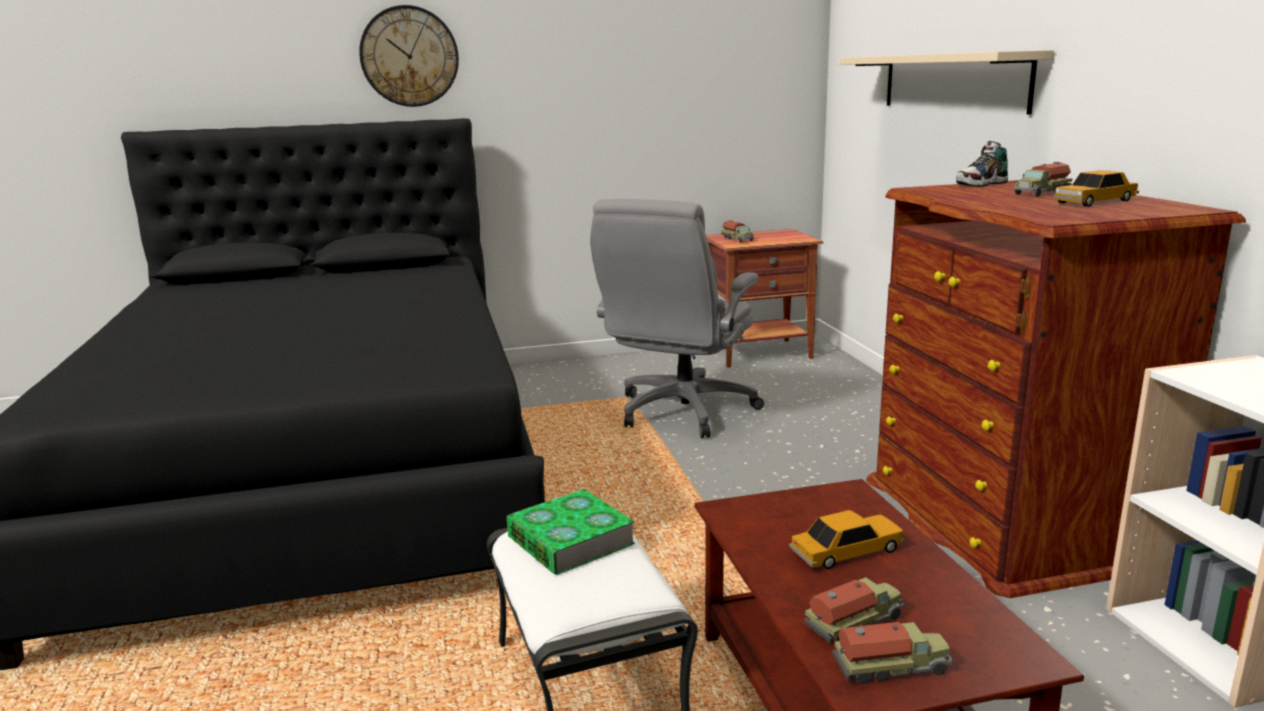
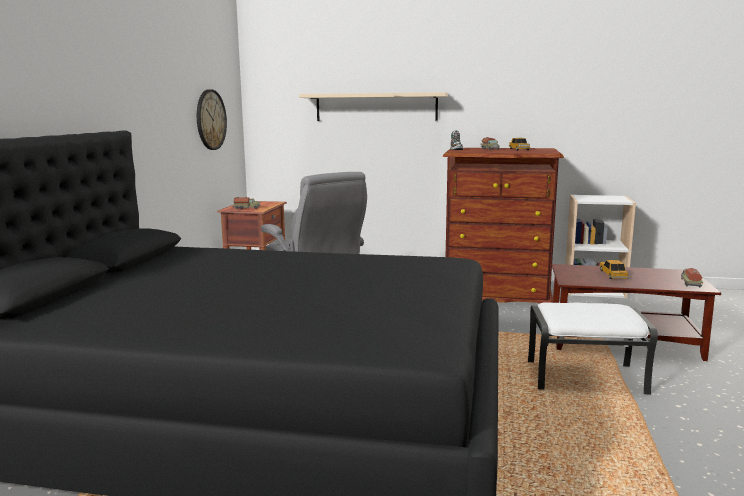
camera: 65 degrees left, 5 degrees down
(409, 56) = (74, 75): wall clock -> wall clock (210, 120)
(570, 540) = (573, 309): book -> none
(855, 622) = (663, 282): toy truck -> none

